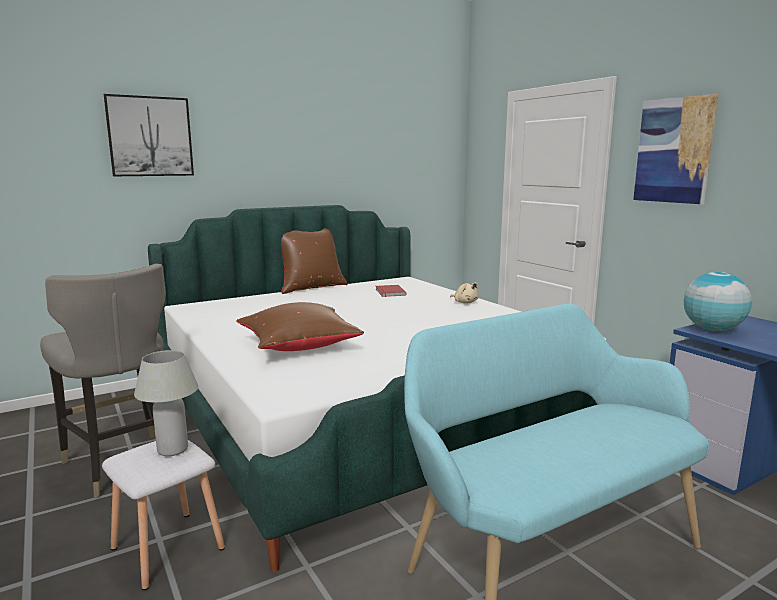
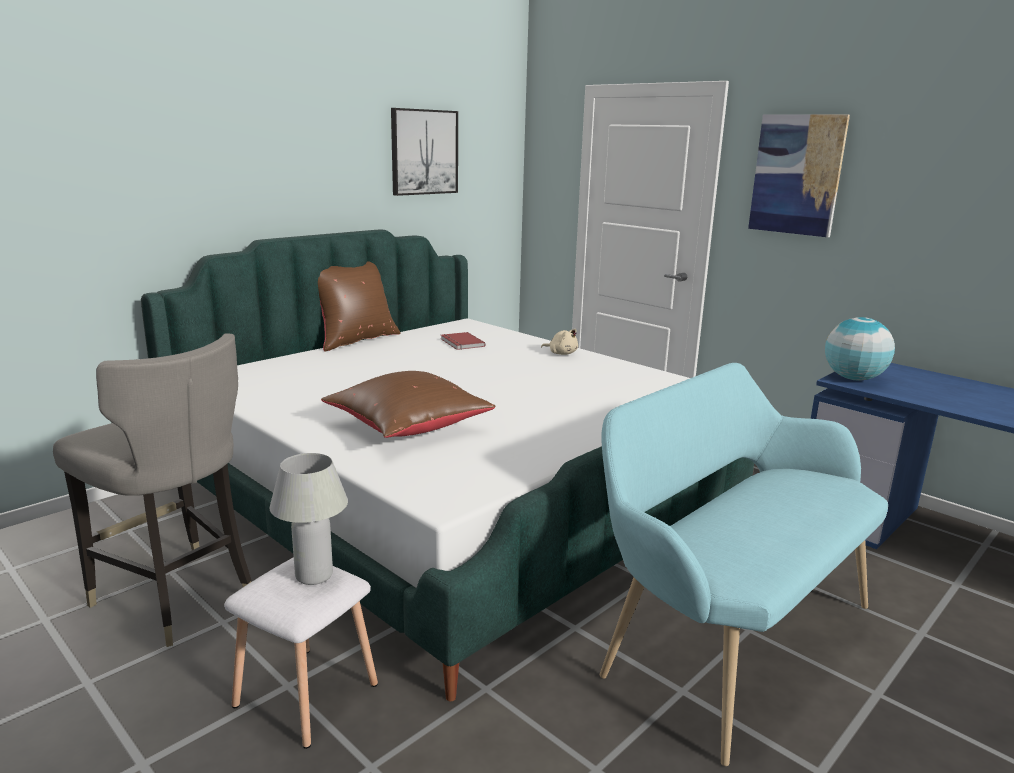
camera: 15 degrees left, 5 degrees up
(150, 136) = (136, 140): picture -> picture (424, 152)

